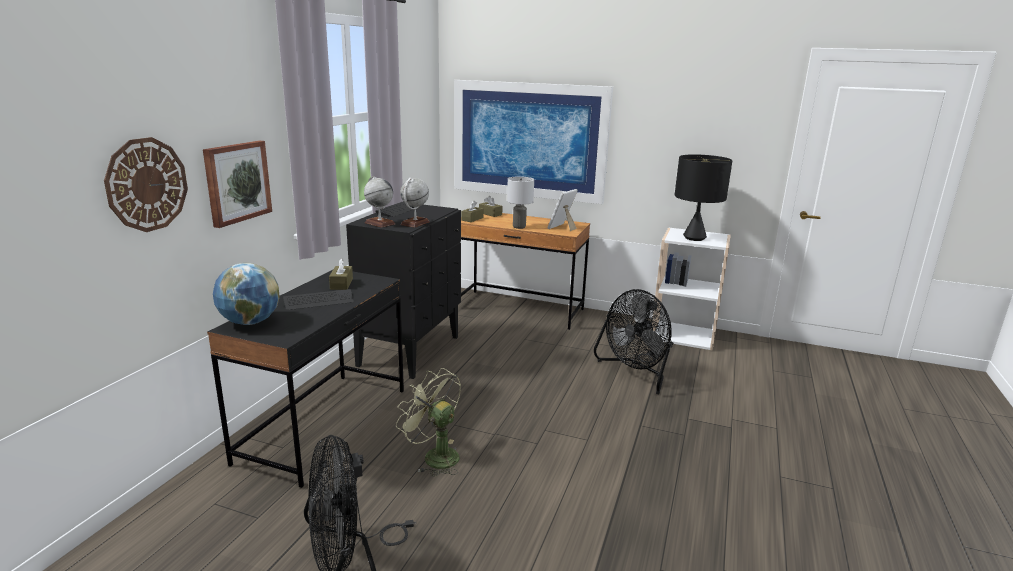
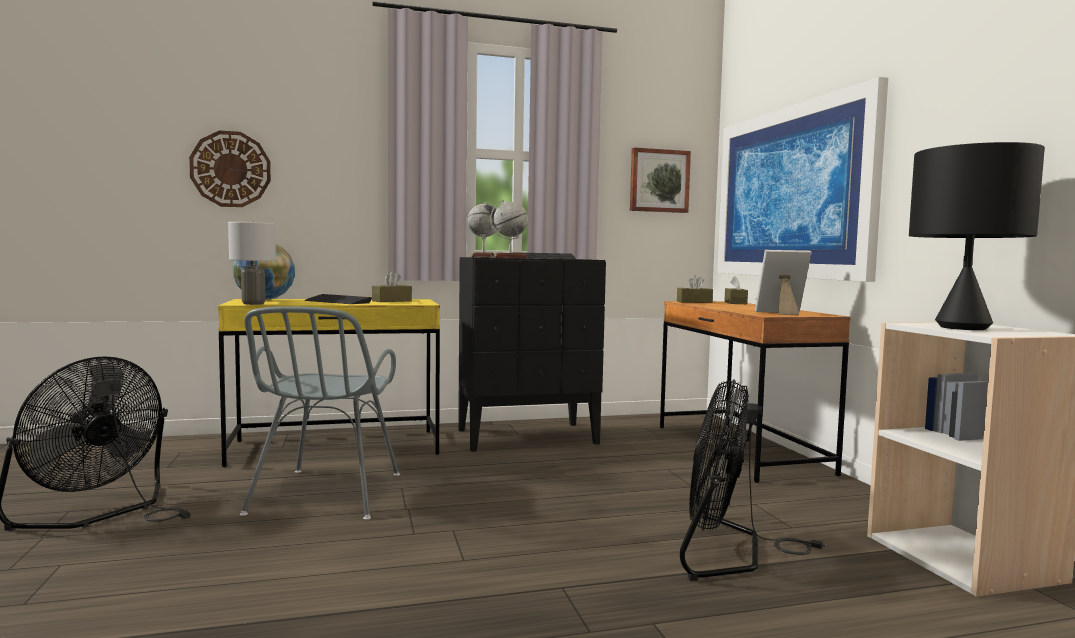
camera: 55 degrees right, 15 degrees down
(237, 182) = (333, 188): picture -> picture (659, 181)
(325, 425) = (336, 448): black desk -> yellow desk
(434, 456) = (325, 495): green fan -> grey chair
(518, 227) = (720, 308): white table lamp -> white table lamp (252, 304)

